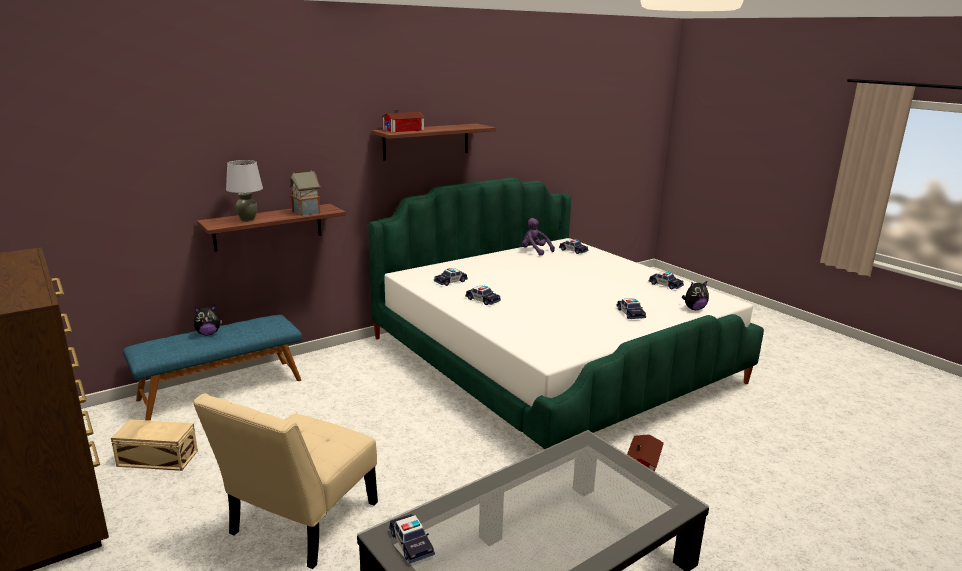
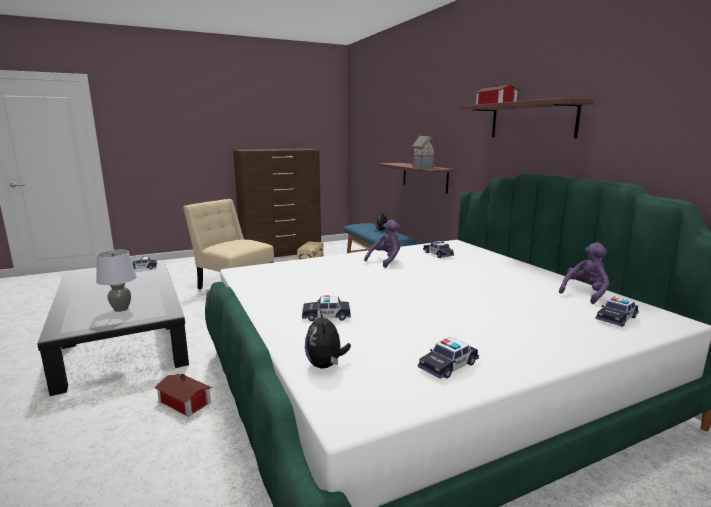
camera: 100 degrees right, 5 degrees down
(247, 220) = (400, 164): grey table lamp -> grey table lamp (121, 309)
(482, 300) = (385, 261): toy car -> purple plush toy

